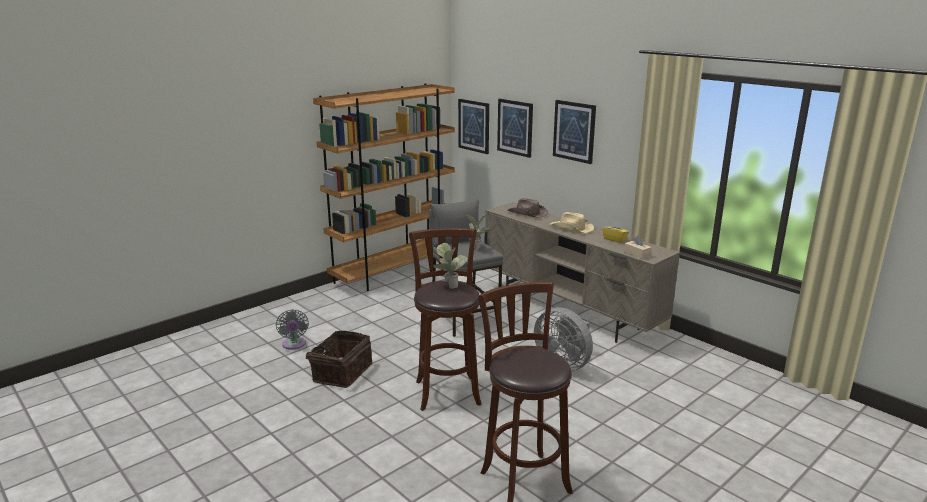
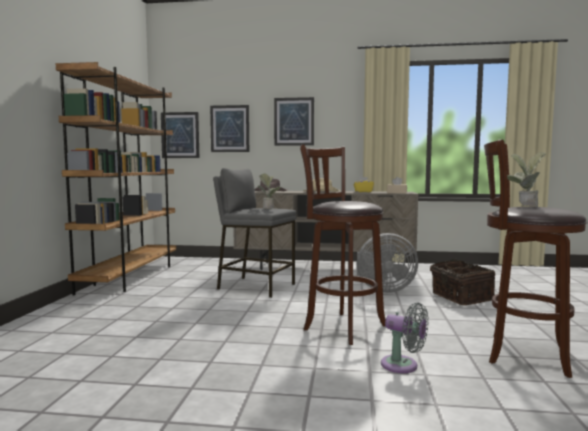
camera: 40 degrees left, 15 degrees down
(294, 345) = (109, 345): grey fan -> grey fan (403, 366)
(341, 373) = (213, 347): basket -> basket (460, 297)
(449, 285) = (341, 201): potted plant -> potted plant (523, 207)

